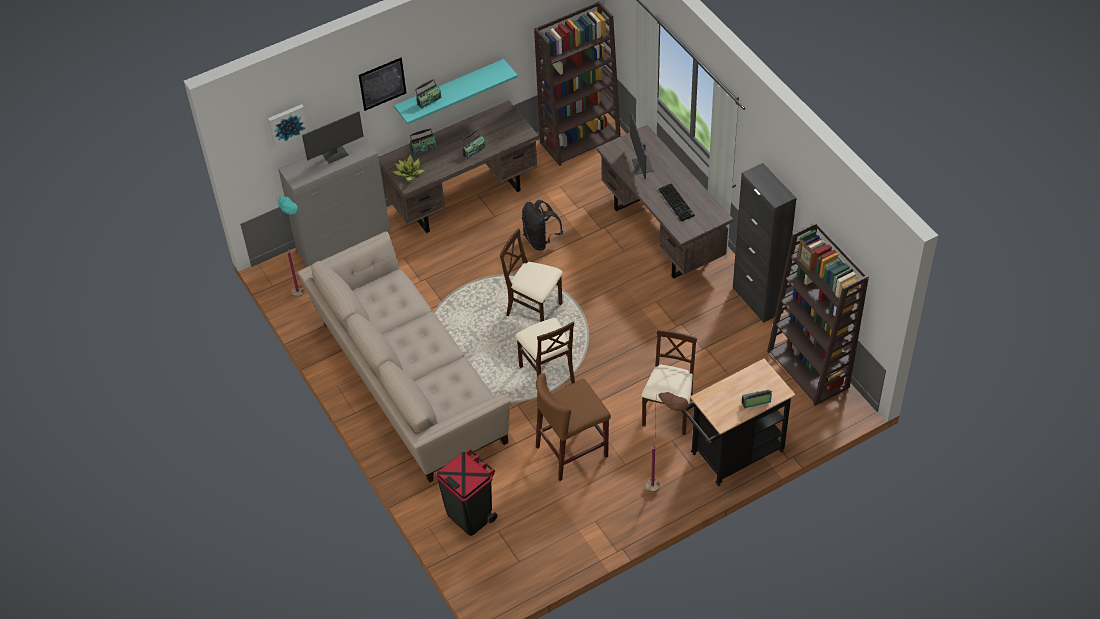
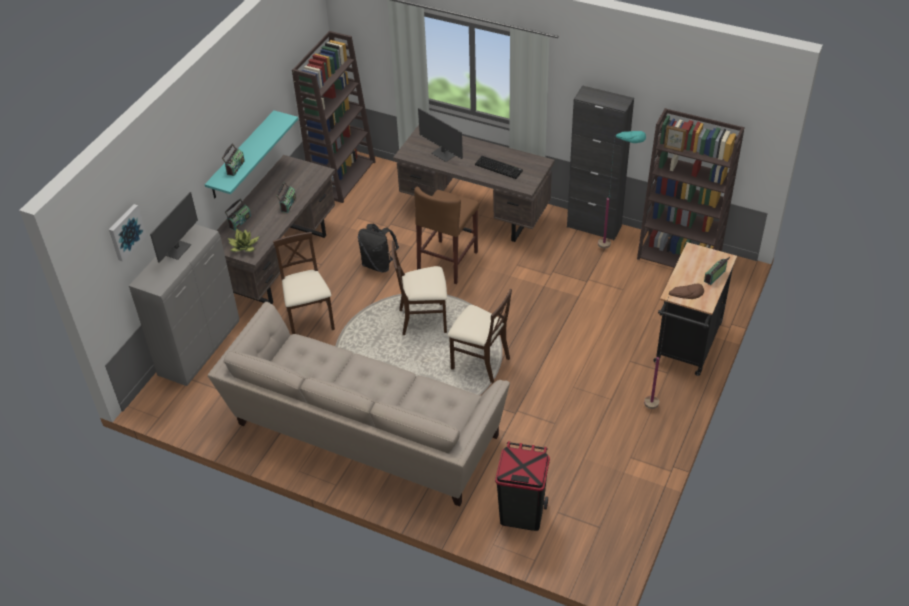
camera: 35 degrees left, 5 degrees down
(305, 301) = (204, 414): turquoise floor lamp -> turquoise floor lamp (615, 248)
(382, 83) = (192, 161): picture -> none
(572, 451) = (558, 412): brown stool -> brown stool (447, 261)
(669, 413) = (607, 342): beige chair -> beige chair (309, 320)

